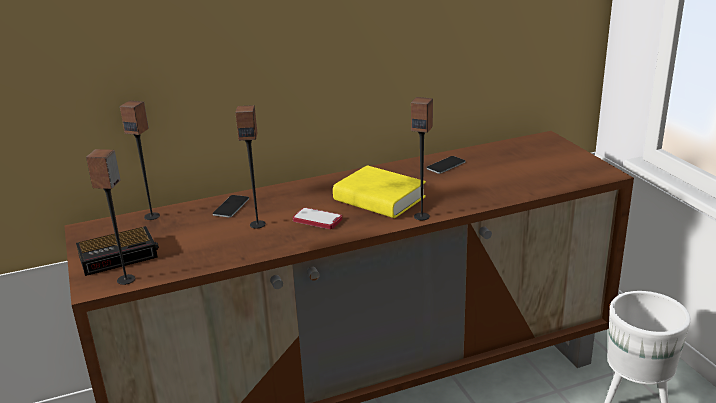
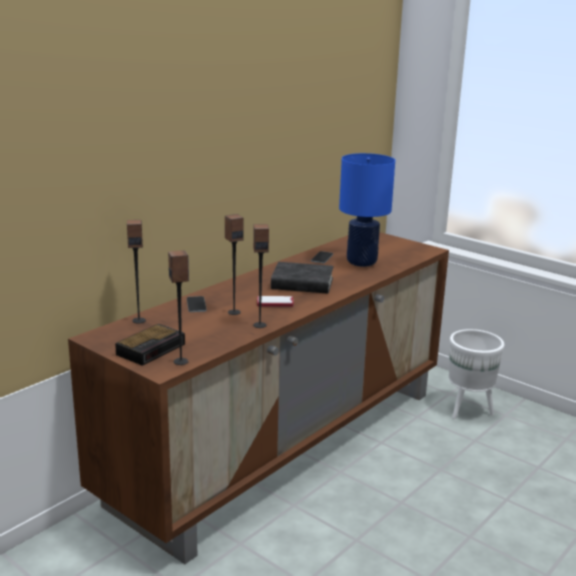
camera: 30 degrees left, 5 degrees down
(379, 199) = (302, 284): yellow book -> black book
(422, 216) = (345, 290): speaker -> speaker (259, 325)
(486, 181) = (361, 264): none -> blue table lamp

